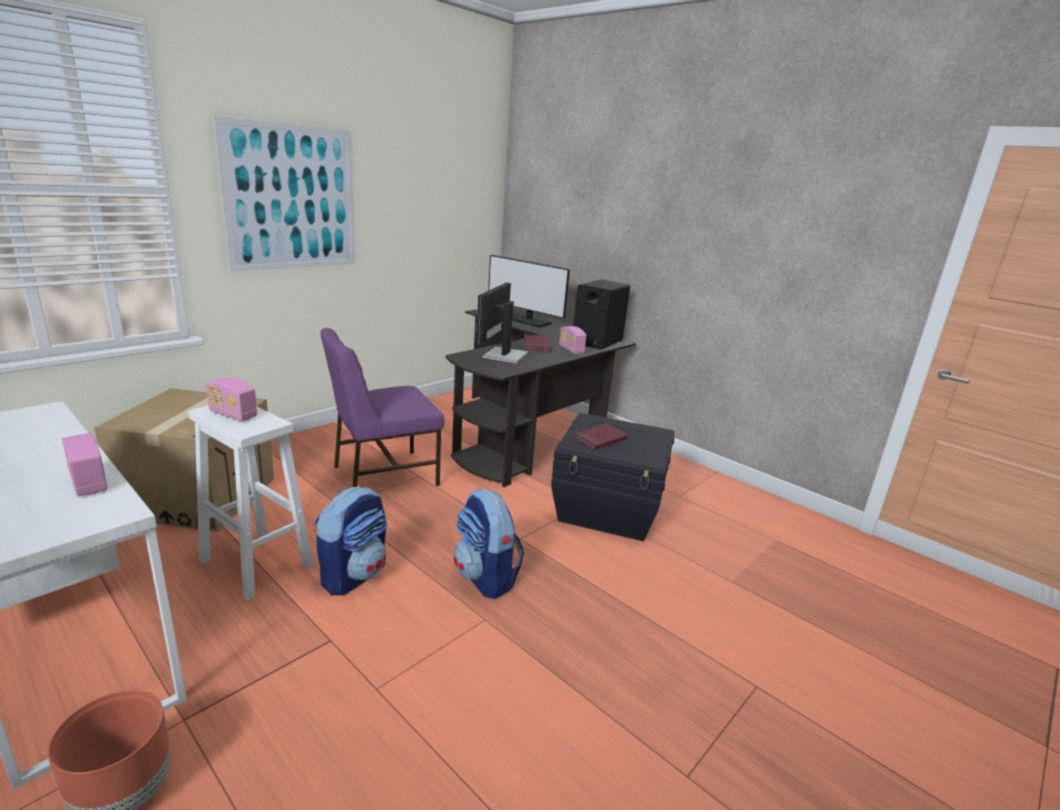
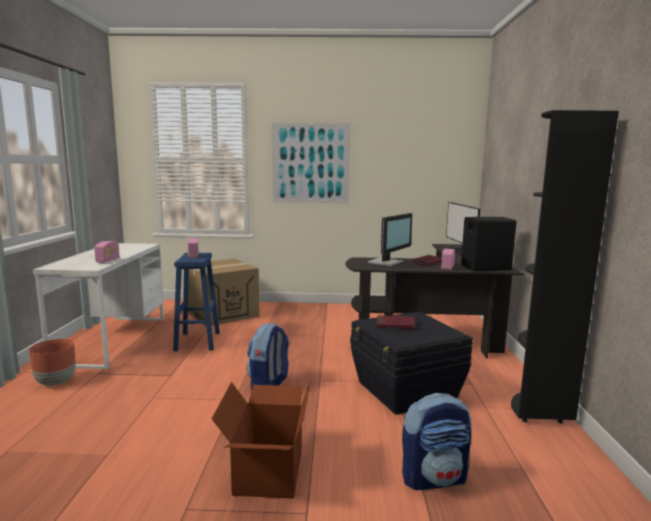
camera: 50 degrees right, 10 degrees down
(258, 564) = (197, 342): white stool -> blue stool
(354, 575) = (220, 360): backpack -> backpack (434, 478)
(383, 475) = (307, 330): purple chair -> none
(503, 355) = (387, 262): monitor -> monitor turned 150 degrees clockwise
(668, 676) = (267, 472): none -> cardboard box
(711, 483) = (537, 413): none -> black bookcase

